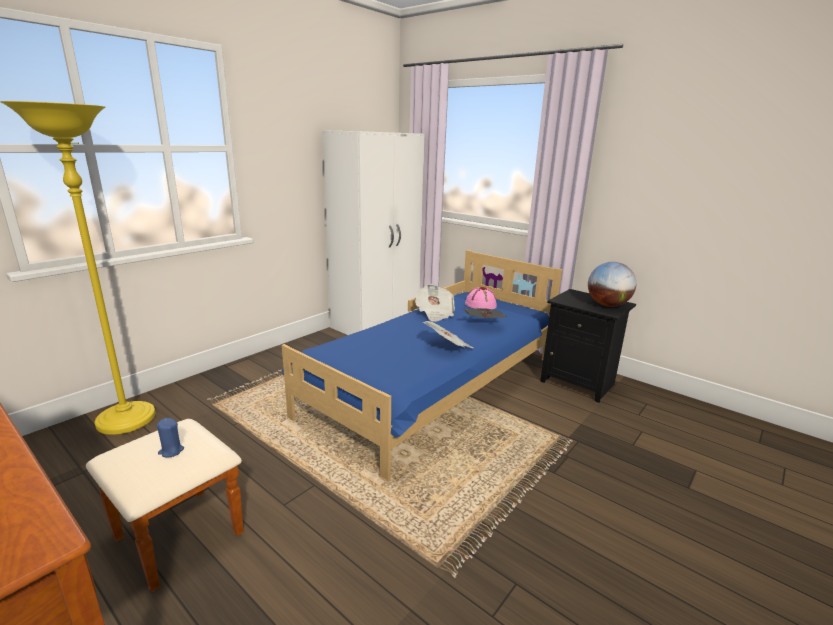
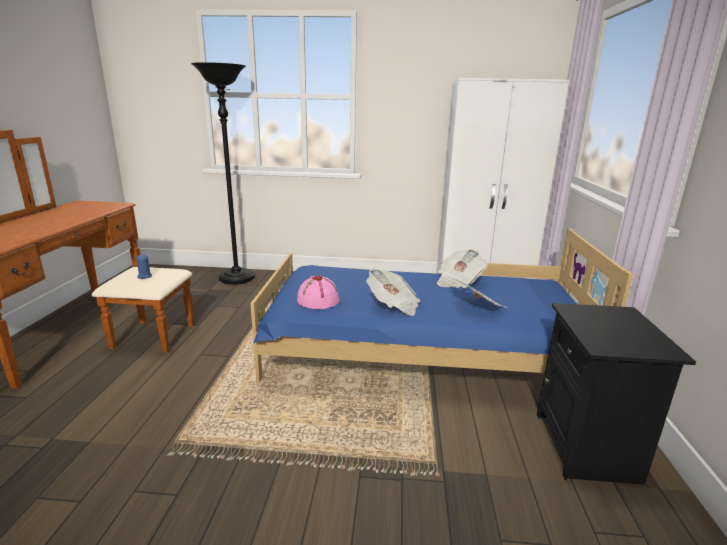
camera: 55 degrees right, 0 degrees up
(126, 420) = (237, 278): yellow floor lamp -> black floor lamp
(480, 305) = (528, 293): pink hat -> pink hat (318, 300)
(607, 305) = (629, 340): globe -> none

